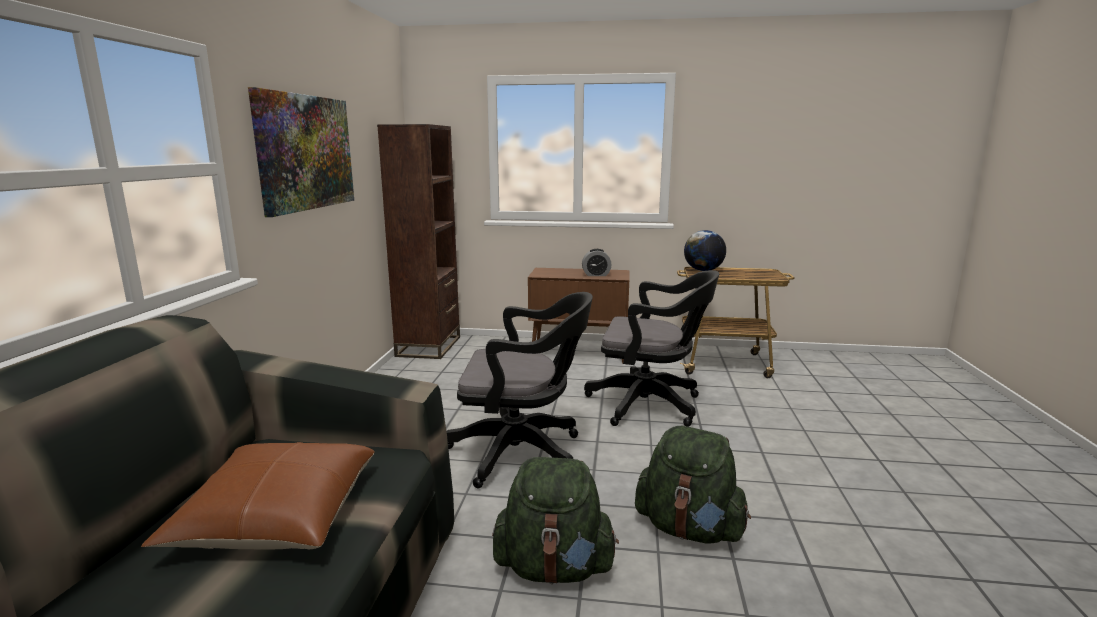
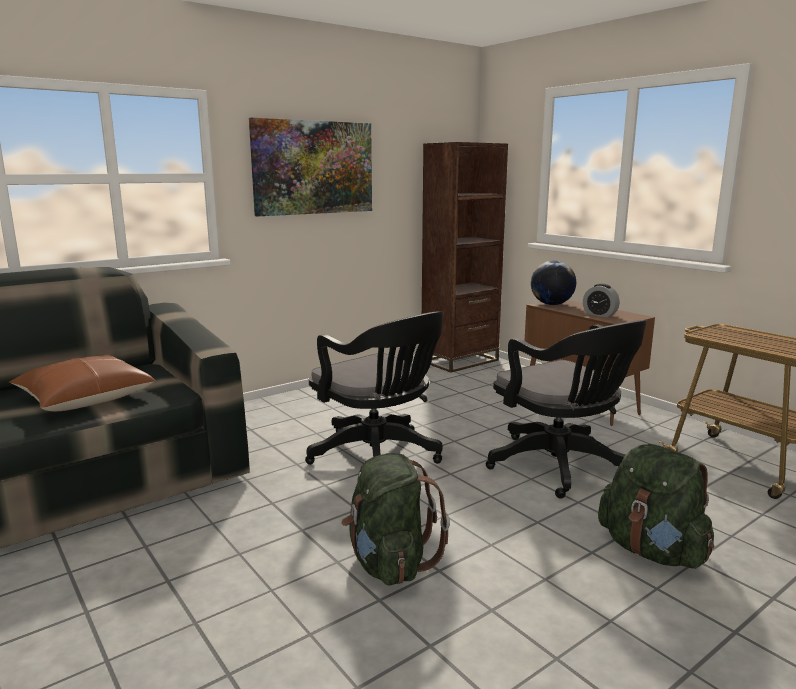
camera: 45 degrees right, 0 degrees up
(554, 568) = (259, 530): green backpack -> green backpack (652, 551)
(703, 270) = (731, 331): globe -> globe (551, 304)

